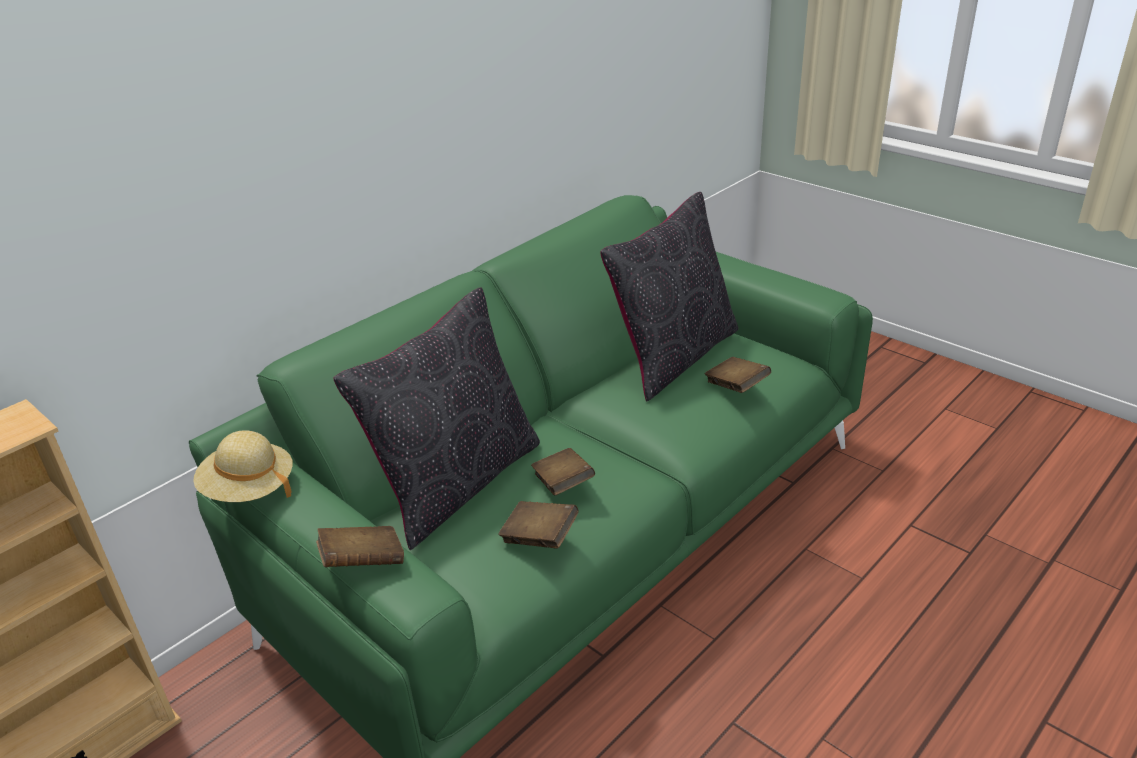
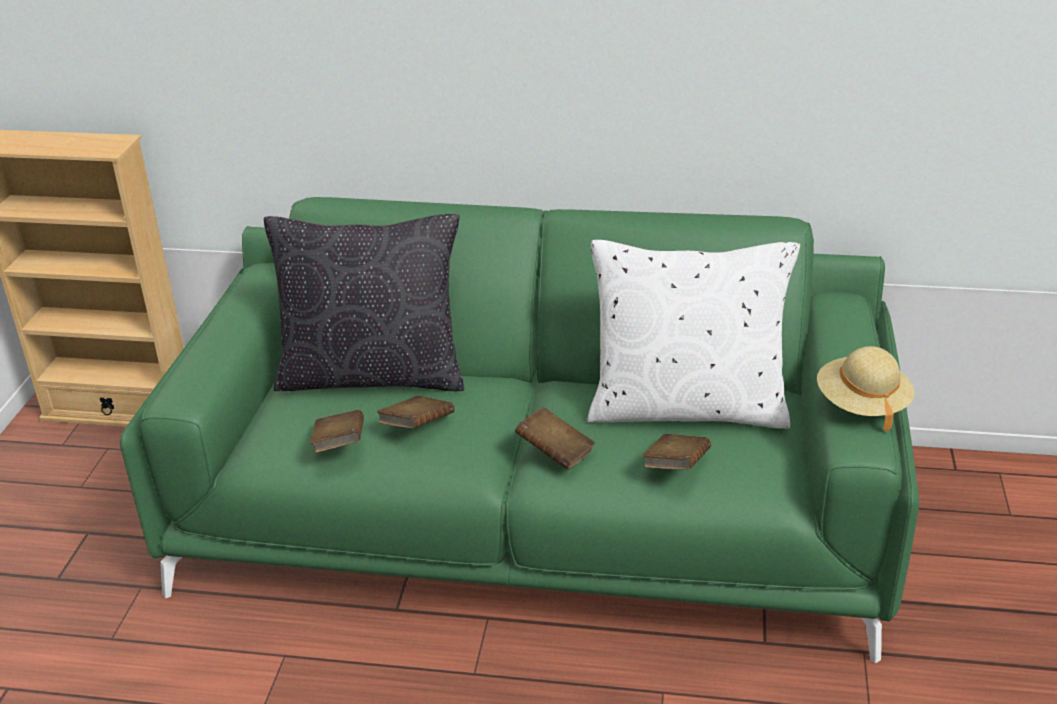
camera: 55 degrees right, 0 degrees up
(249, 489) = (237, 280): beige hat -> beige hat (862, 405)
(363, 562) = (194, 361): brown book -> brown book (555, 453)
(673, 356) = (687, 407): black pillow -> white pillow

